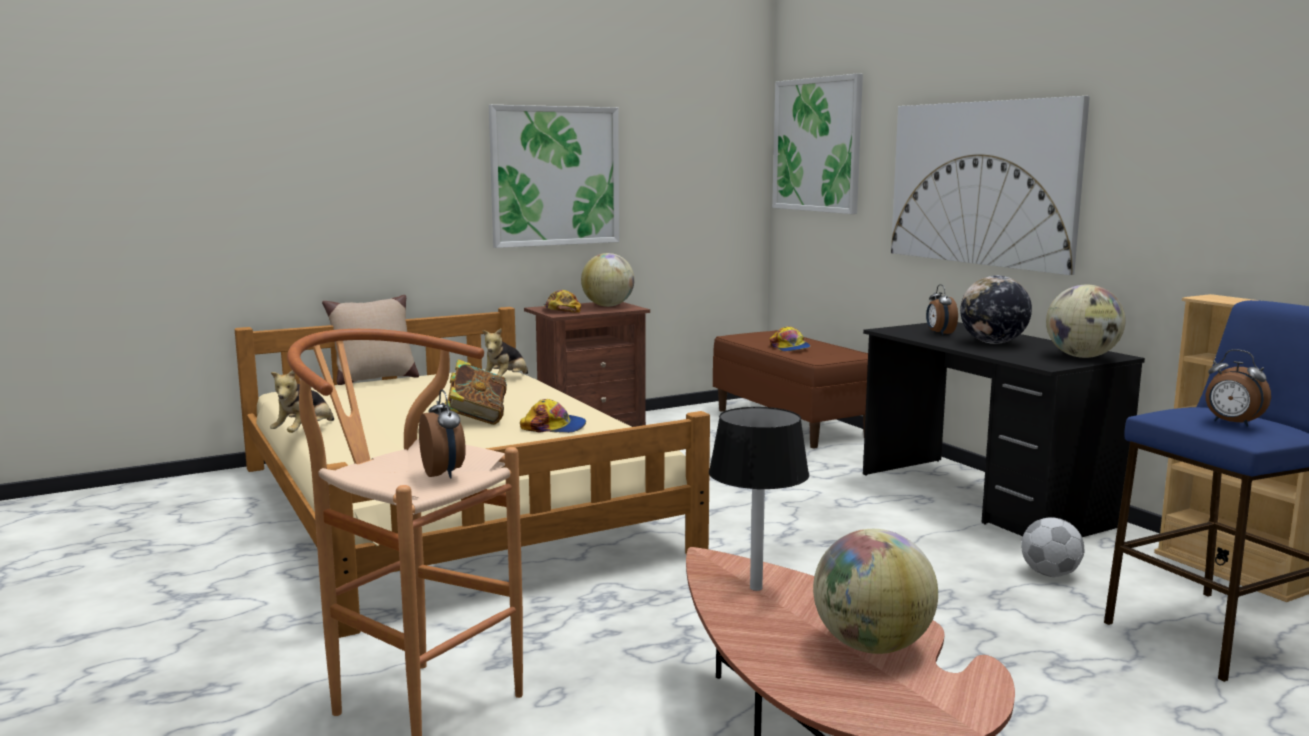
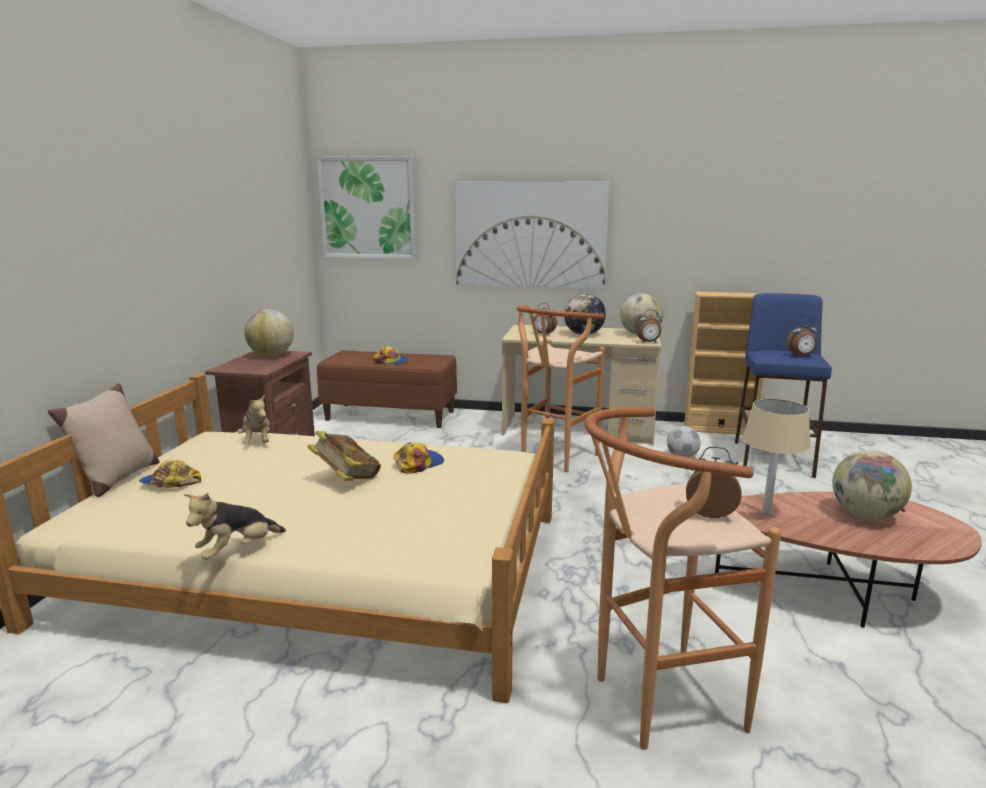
camera: 50 degrees left, 5 degrees up
(304, 432) = (237, 551): plush toy -> plush toy turned 75 degrees clockwise
(555, 176) = (204, 244): picture -> none
(561, 310) = (250, 367): cap -> cap (170, 483)
(755, 588) = (766, 513): black table lamp -> beige table lamp
(859, 515) = (554, 459): none -> brown stool
(984, 499) = (578, 429): black desk -> beige desk
(1049, 365) = (648, 342): none -> alarm clock

